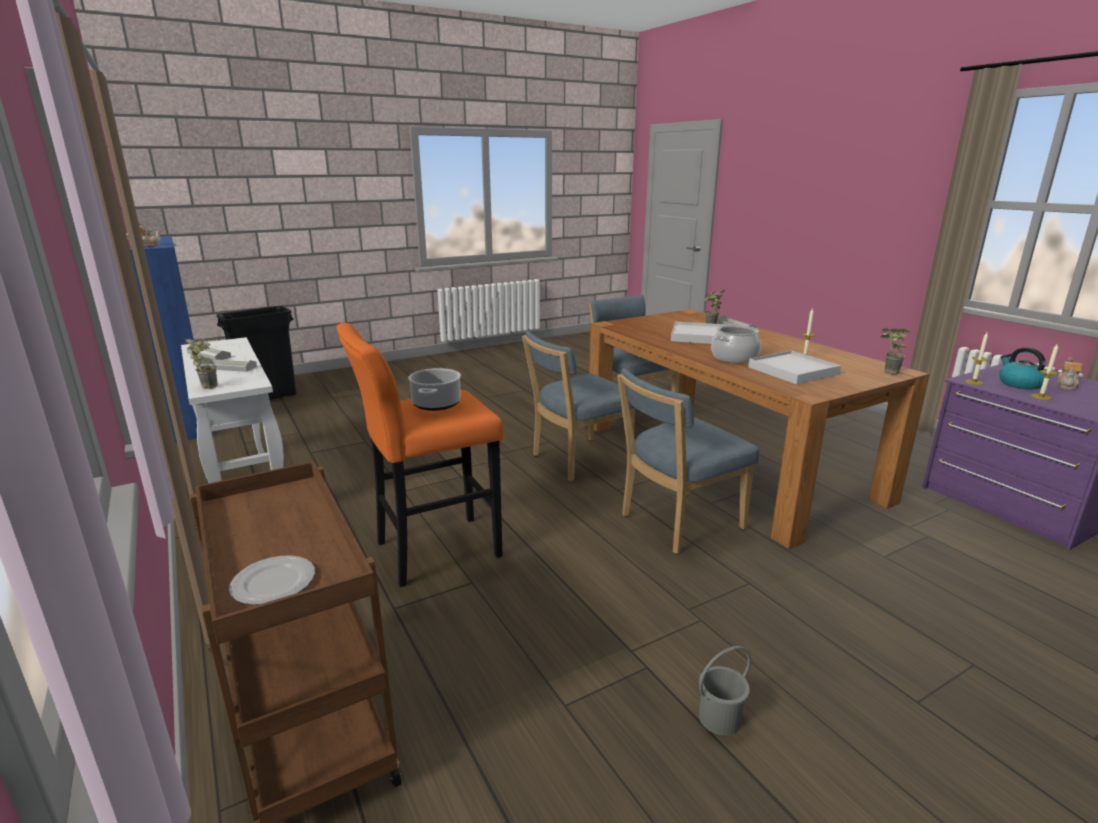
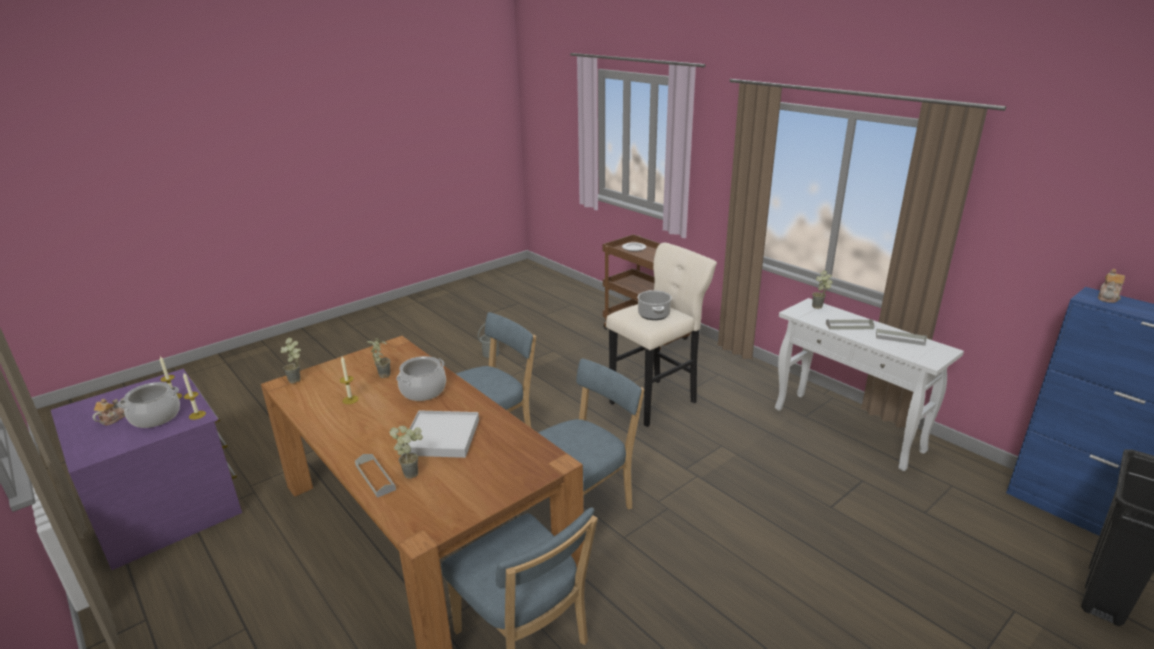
camera: 170 degrees right, 5 degrees up
(431, 551) = (656, 401): orange stool -> beige stool
(793, 371) = (382, 374): white tray -> potted plant
(1019, 384) = (156, 417): kettle -> cooking pot

